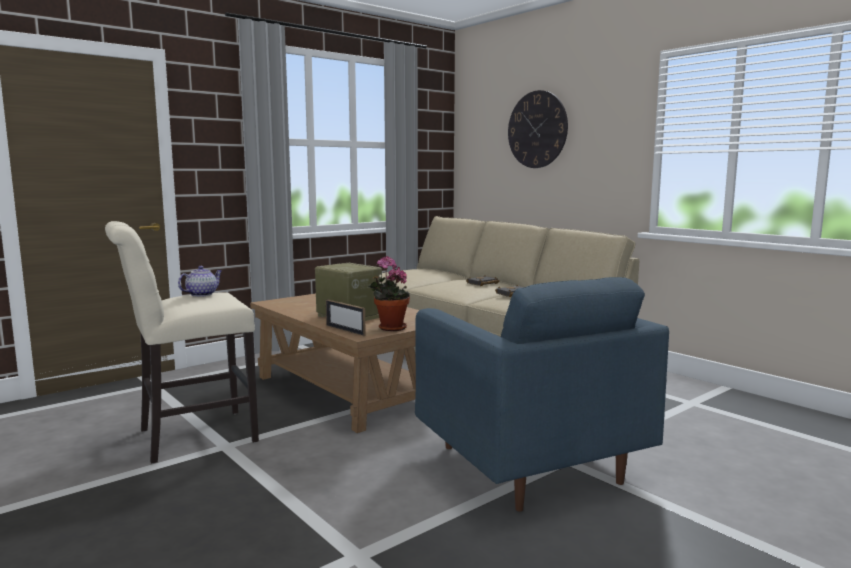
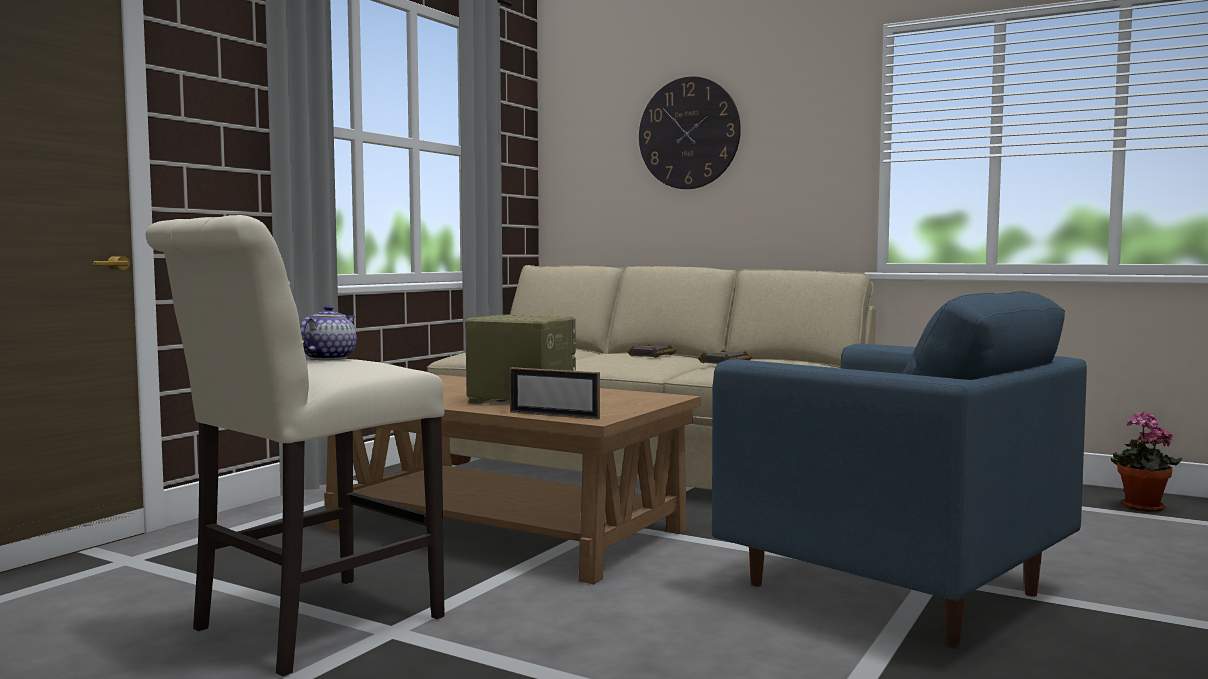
camera: 20 degrees left, 5 degrees down
(389, 328) = (617, 409): potted plant -> potted plant (1141, 508)

